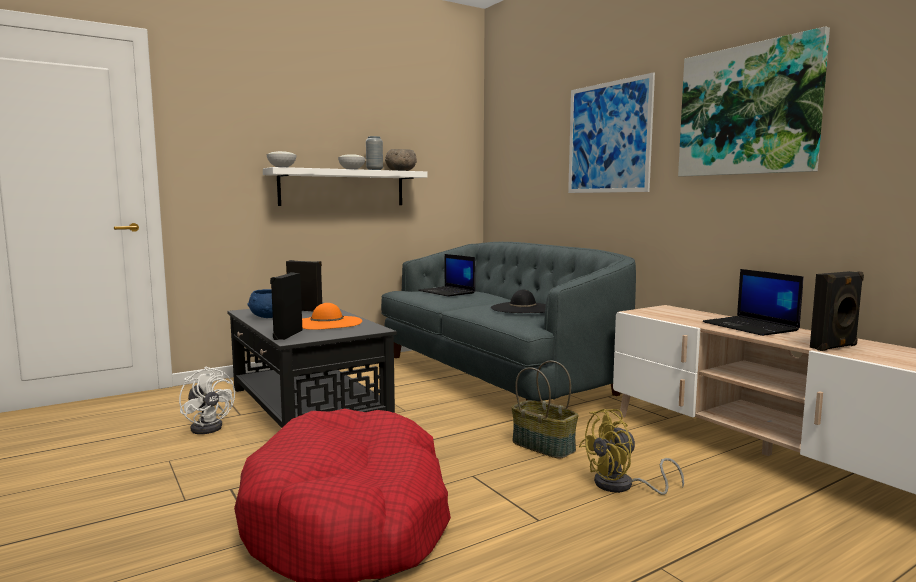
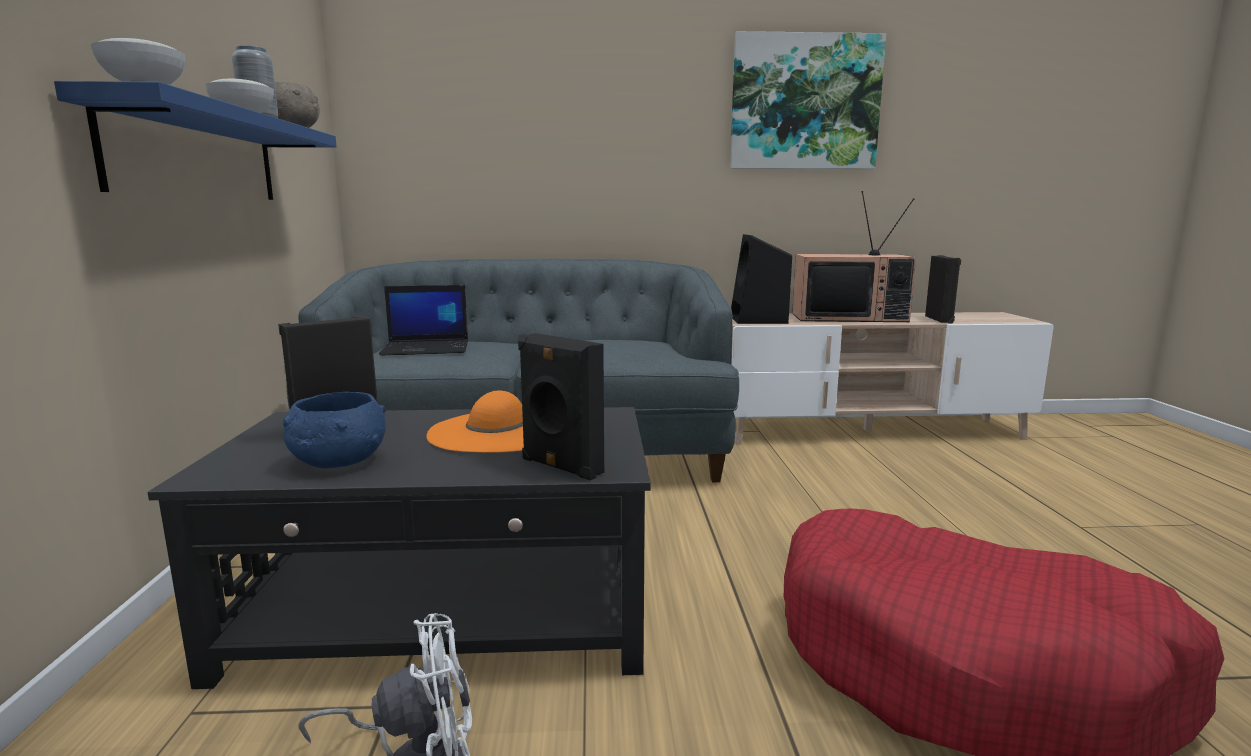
camera: 60 degrees left, 5 degrees up
(342, 188) = (198, 156): white shelf -> blue shelf
(523, 308) = (621, 344): black hat -> none
(544, 446) = (790, 495): basket -> none
(608, 138) = (617, 113): picture -> none
(622, 486) = (912, 492): yellow fan -> none
(660, 312) = (759, 320): none -> black speaker
(751, 327) = (849, 317): laptop -> television

